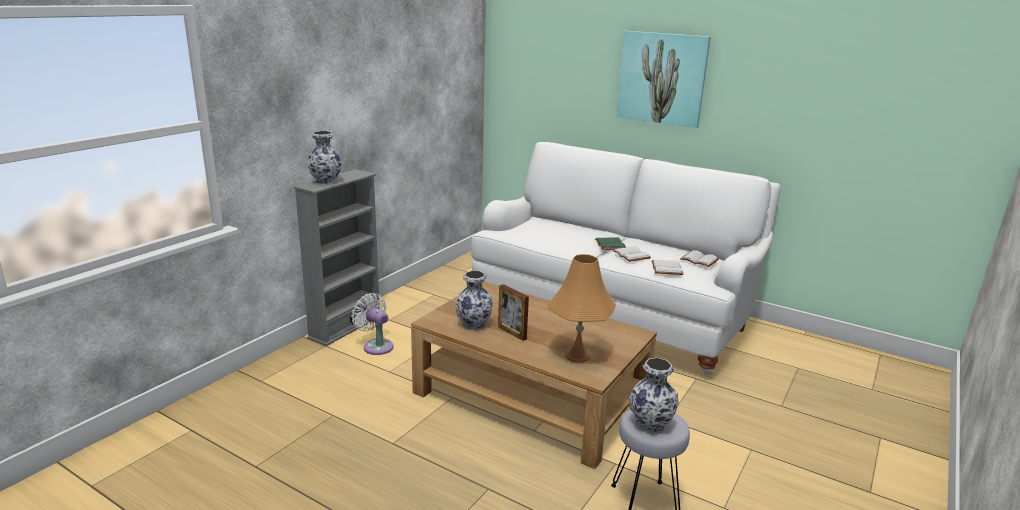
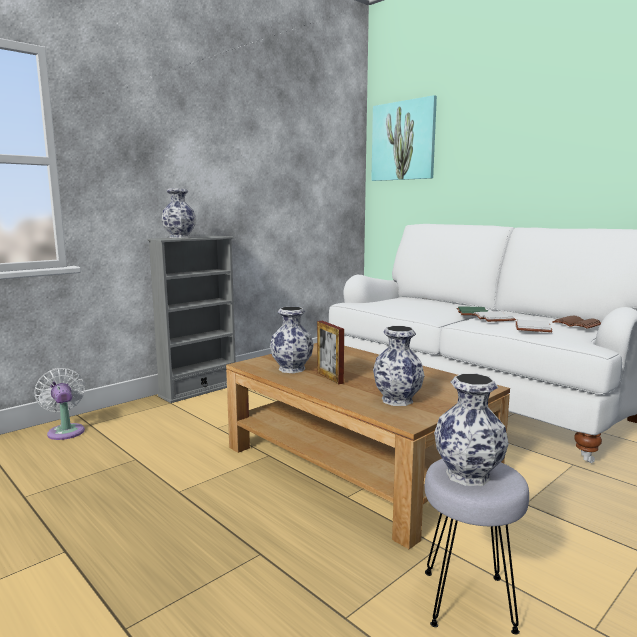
camera: 15 degrees right, 10 degrees down
(376, 346) = (218, 406): white fan -> white fan (65, 431)
(577, 356) = (396, 400): orange table lamp -> vase
(662, 78) = (535, 147): picture -> picture (403, 141)
(698, 260) = (575, 324): white book -> brown book

